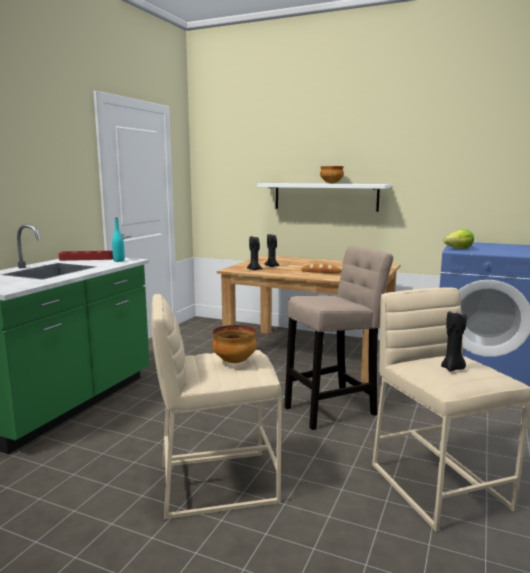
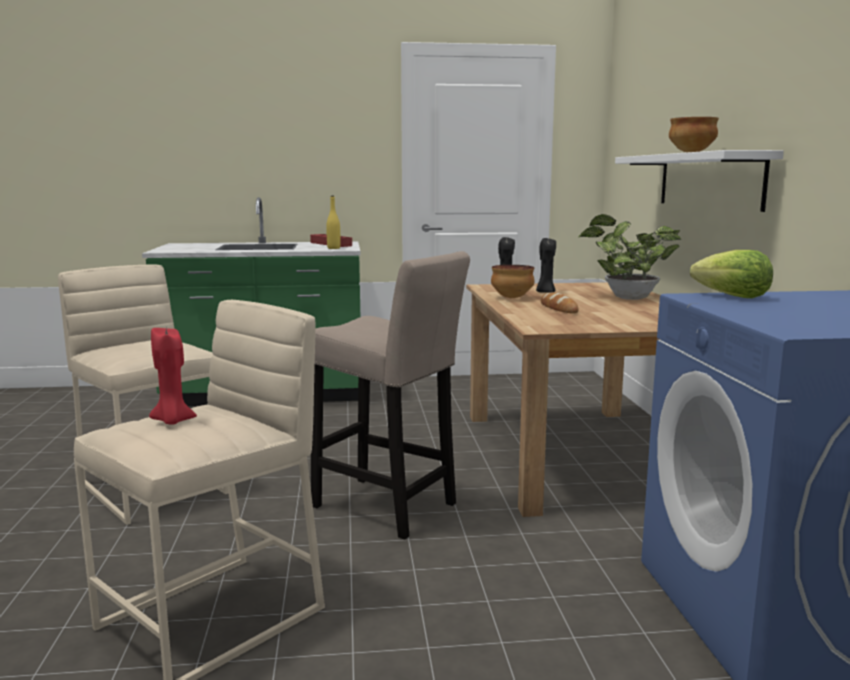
camera: 60 degrees right, 0 degrees up
(119, 261) = (333, 248): turquoise bottle -> yellow bottle
(235, 362) = (142, 348): bowl -> bowl (511, 298)
(309, 262) = (626, 298): none -> potted plant
(453, 368) = (172, 421): black candle -> red candle

